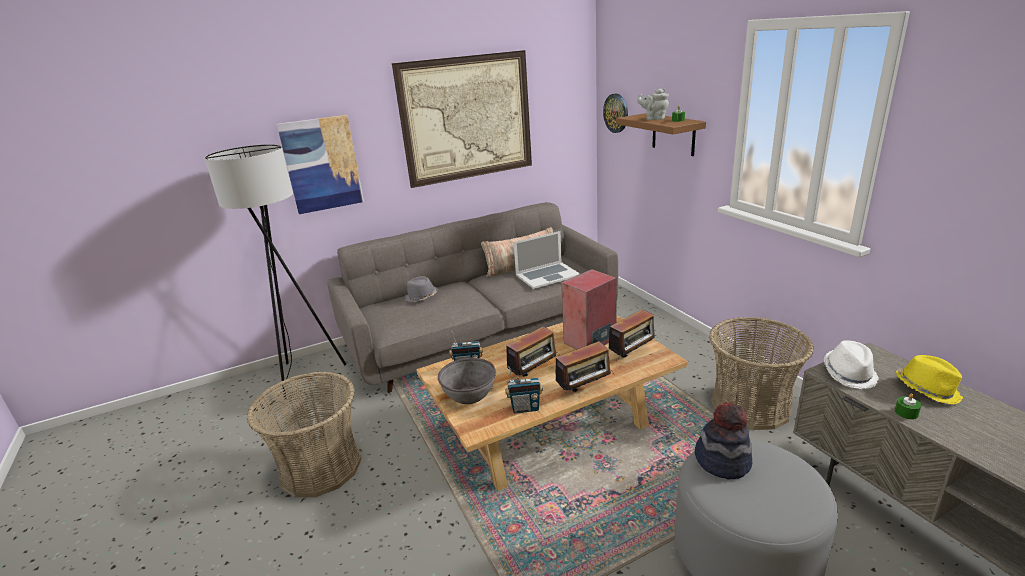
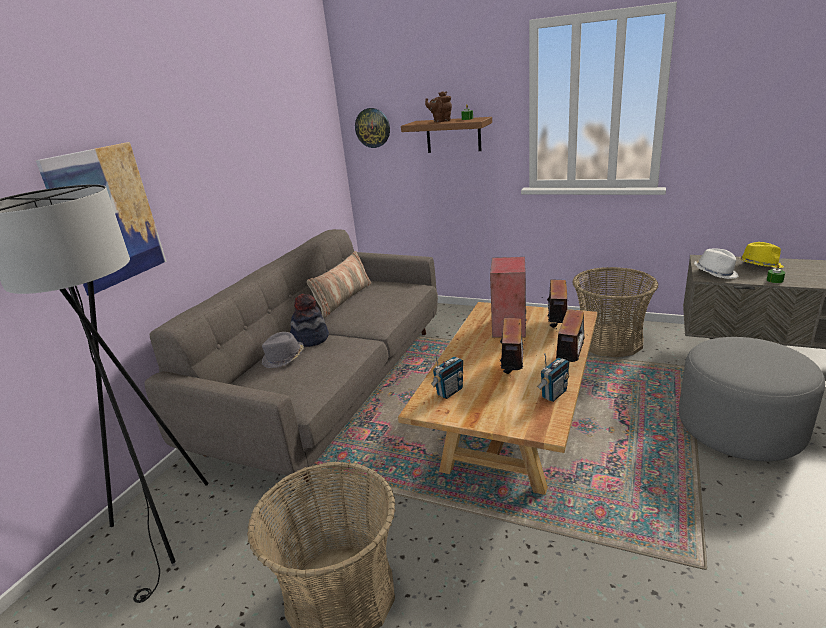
camera: 40 degrees left, 0 degrees up
(467, 118) = (248, 142): picture -> none
(469, 395) = (490, 409): grey bowl -> none
(547, 275) = (384, 296): laptop -> none
(654, 118) = (440, 121): grey teapot -> brown teapot
(722, 461) = (721, 358): hat -> hat (310, 339)

